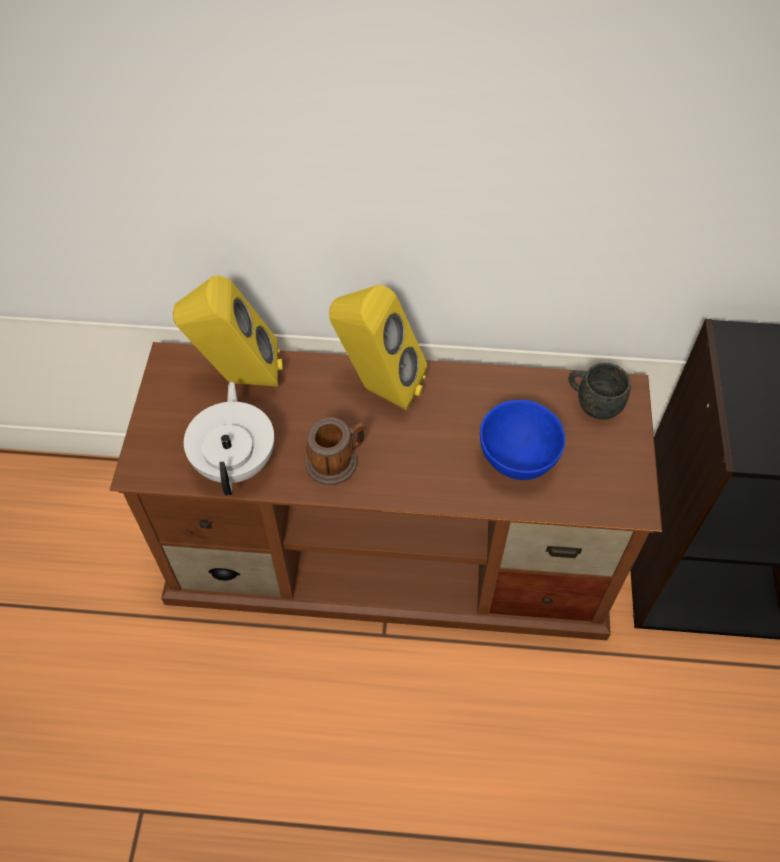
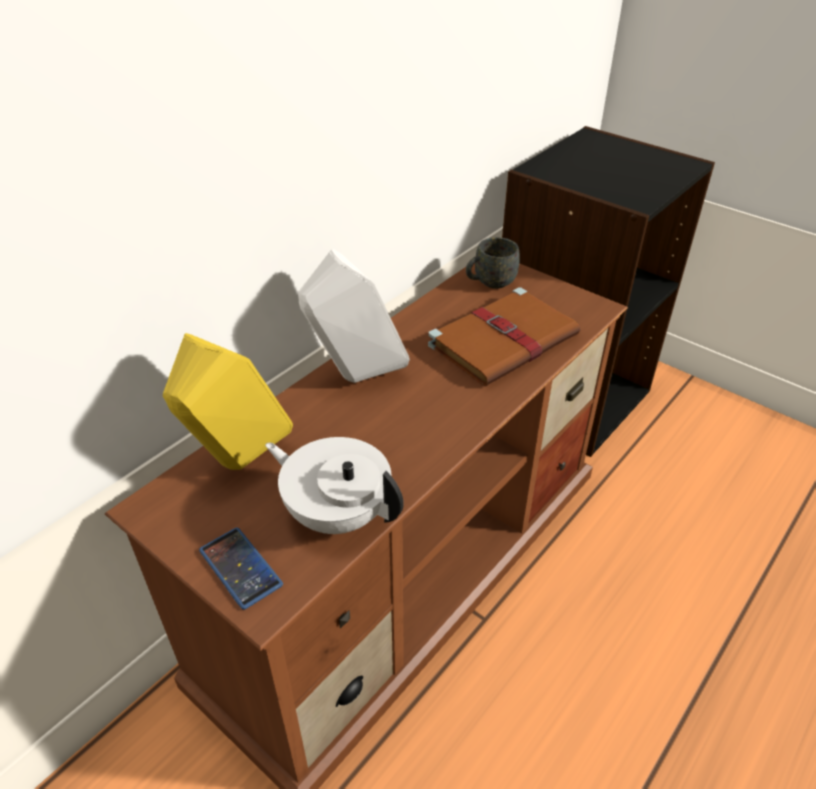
camera: 55 degrees left, 15 degrees down
(157, 439) = (240, 568): none -> phone
(337, 461) = (408, 440): mug -> none
(377, 388) = (355, 379): yellow speaker -> white speaker
(517, 458) = (505, 339): blue bowl -> brown book

